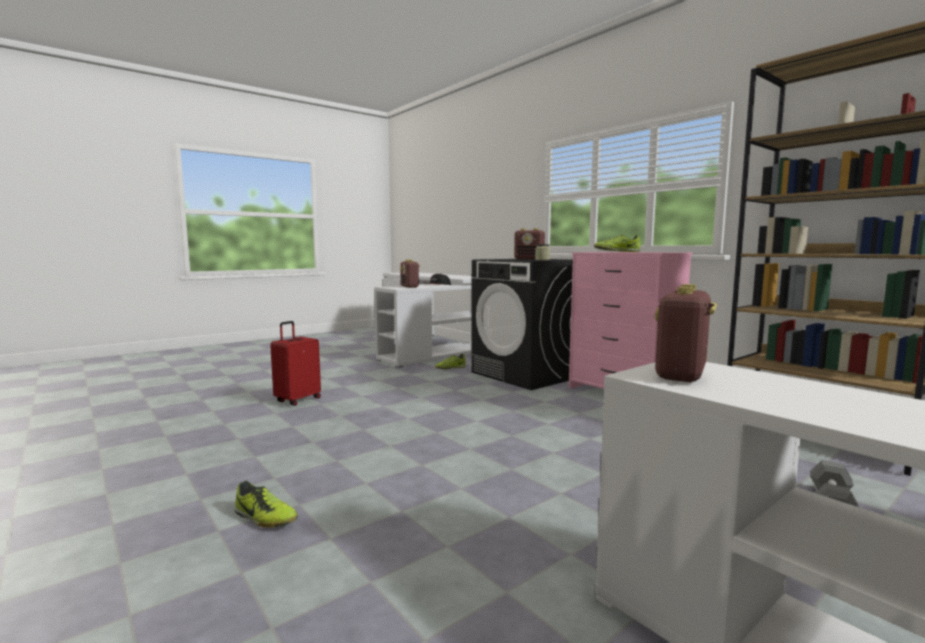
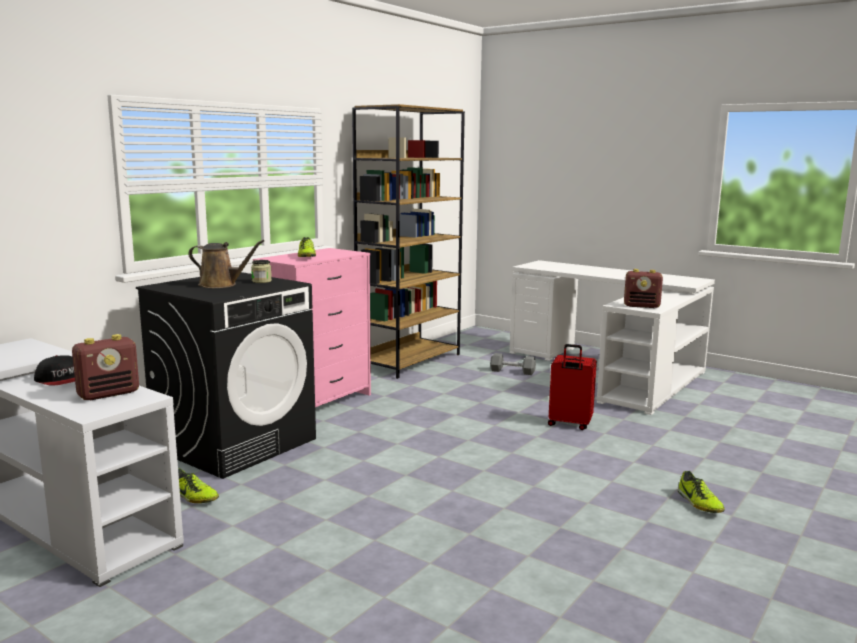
camera: 105 degrees left, 5 degrees up
(265, 518) = (699, 503): shoe -> shoe turned 150 degrees clockwise
(297, 400) = (422, 590): red suitcase -> red suitcase (569, 424)
(529, 259) = (221, 285): radio -> brown watering can

